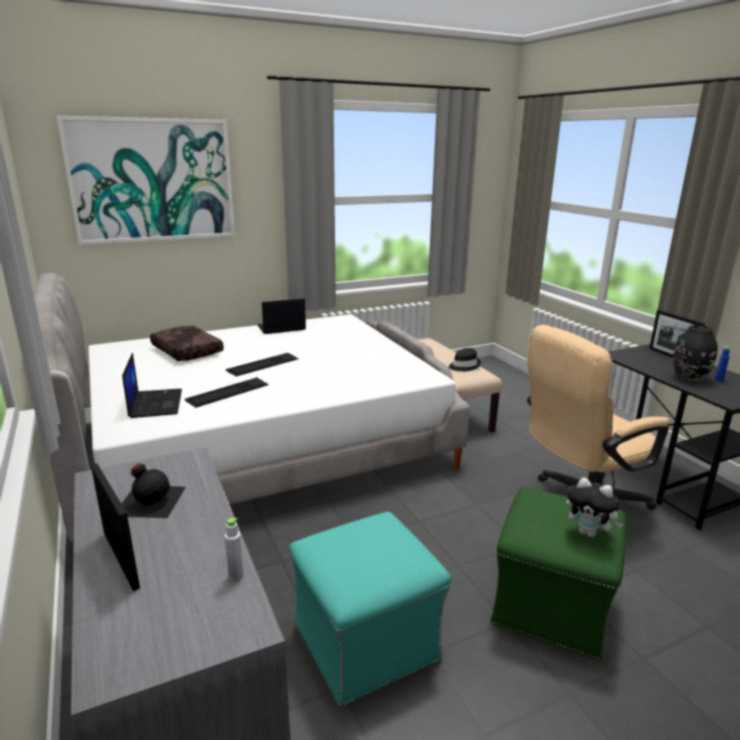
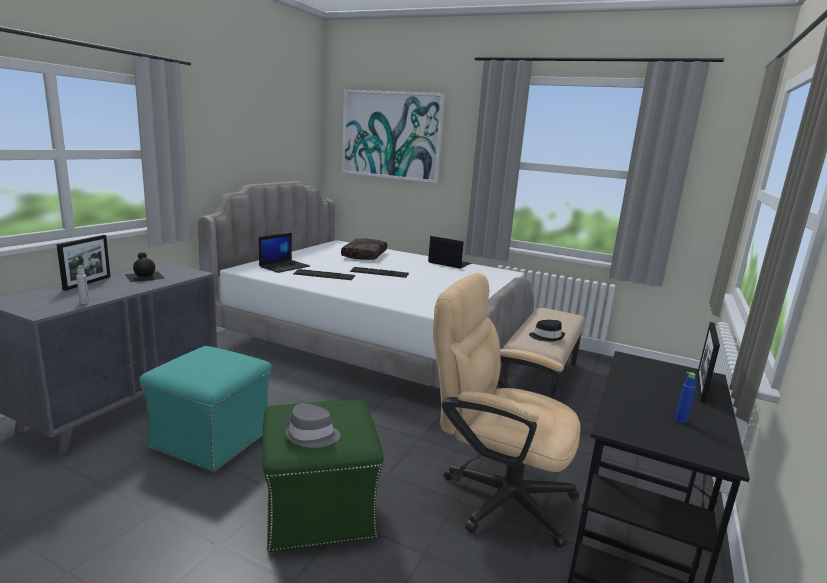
camera: 50 degrees right, 5 degrees down
(589, 533) = (311, 435): plush toy -> grey hat
(689, 378) = (646, 402): black vase -> none

